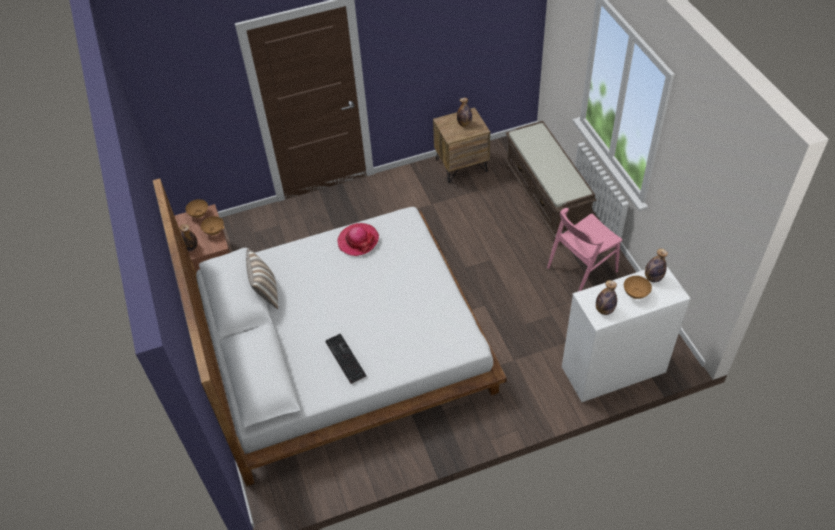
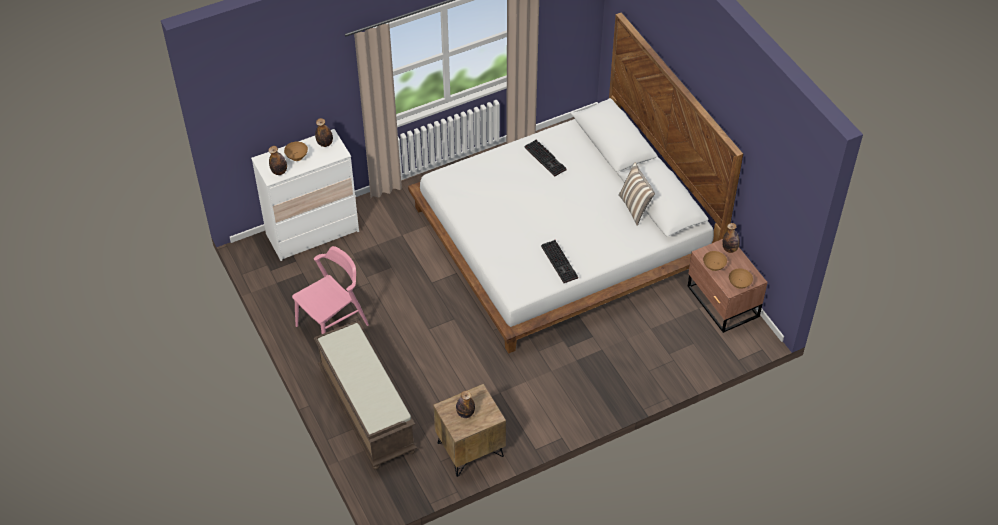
camera: 170 degrees right, 0 degrees up
(358, 240) = (560, 262): hat -> keyboard

